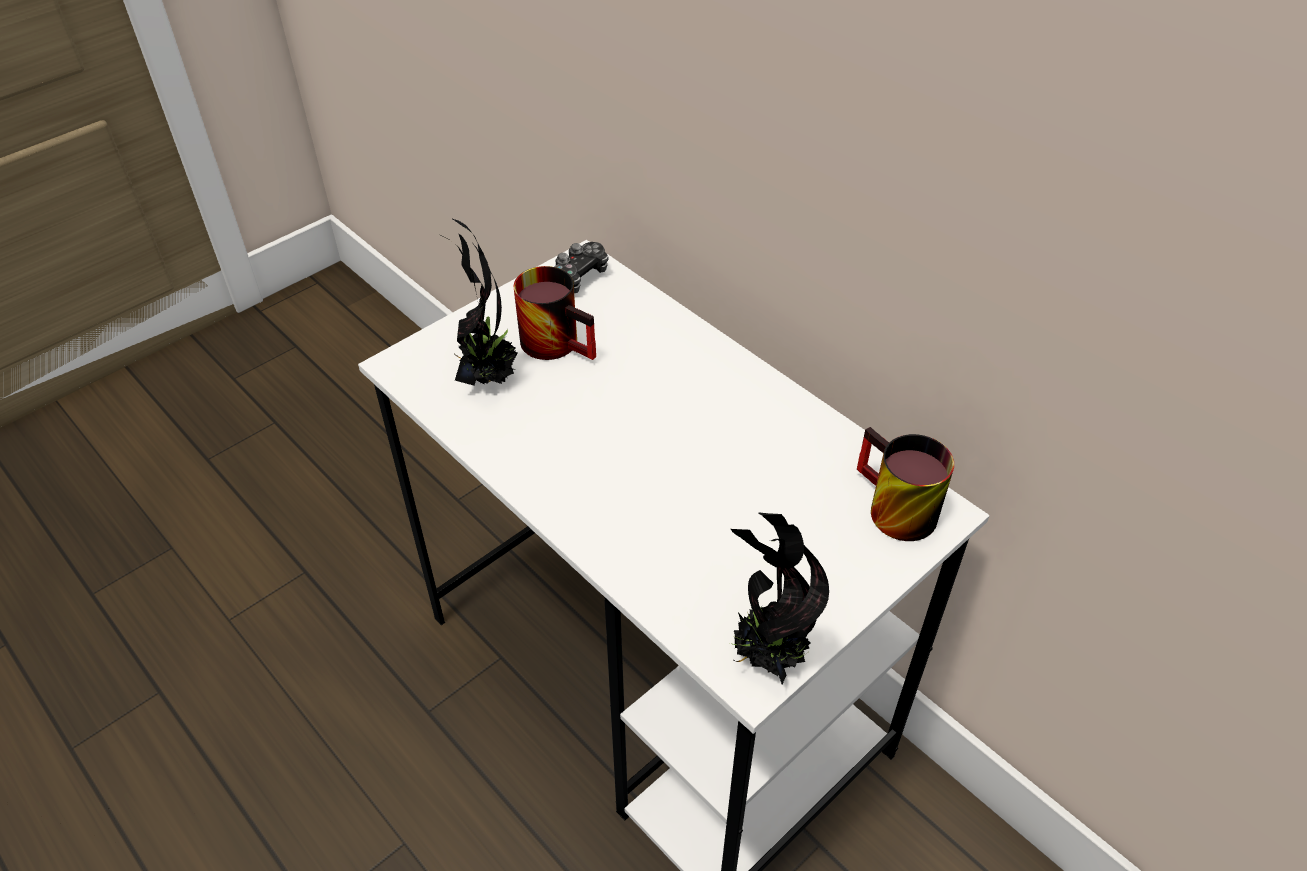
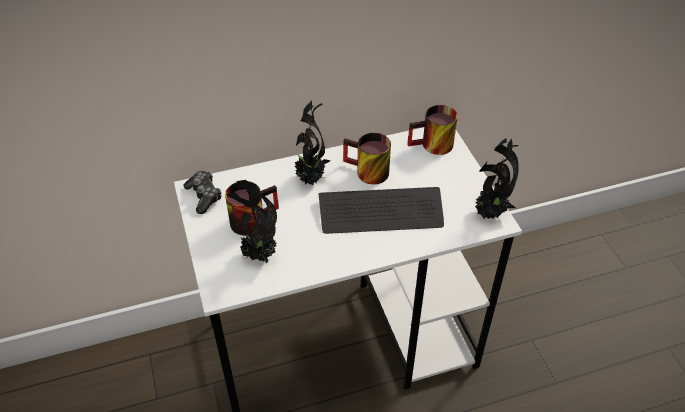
camera: 65 degrees left, 0 degrees up
(667, 489) = (381, 212): none -> keyboard
(687, 376) = (311, 179): none -> potted plant
(750, 438) = (366, 173): none -> mug

